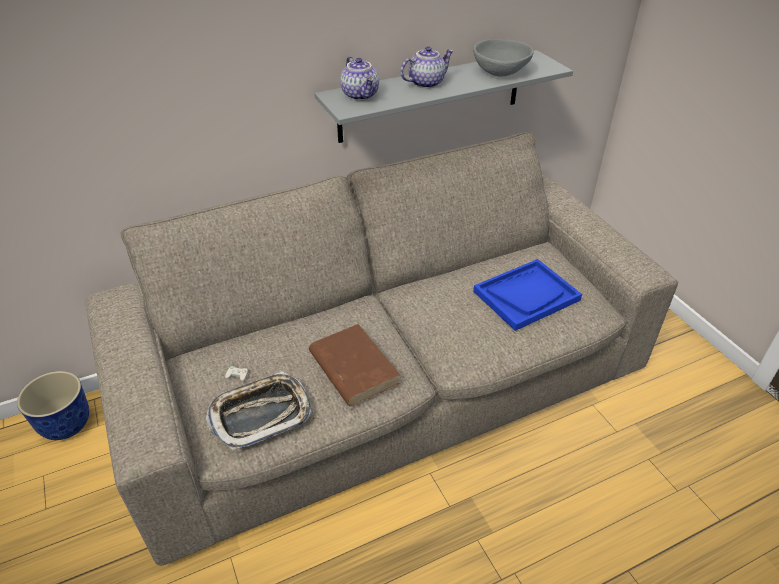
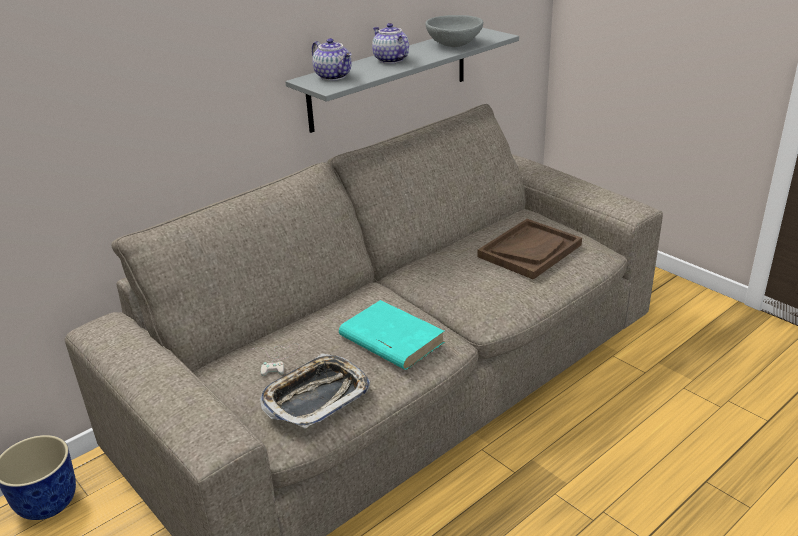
camera: 15 degrees left, 10 degrees down
(353, 367) = (390, 339): brown book -> turquoise book
(426, 83) = (390, 60): teapot -> teapot turned 75 degrees counterclockwise
(526, 295) = (529, 250): blue tray -> brown tray

